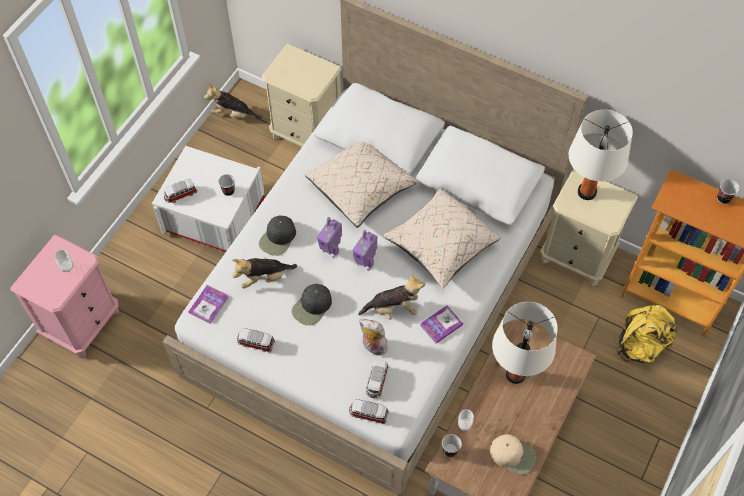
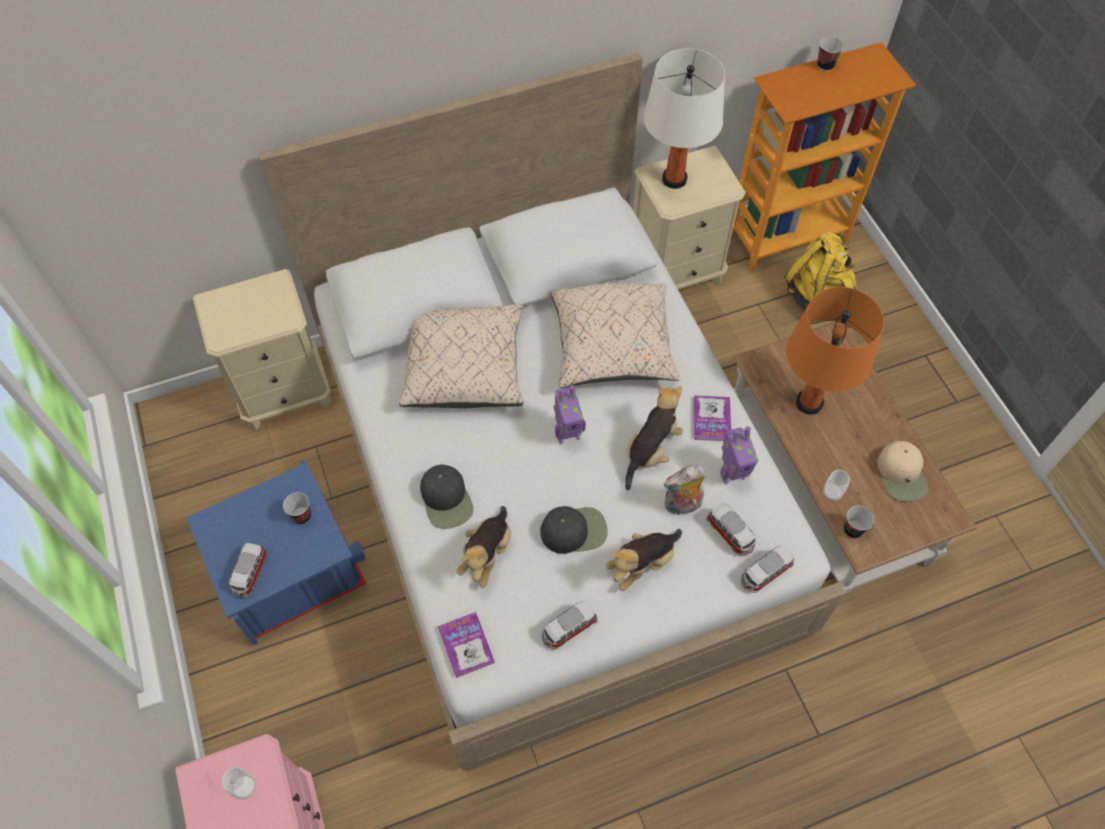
camera: 50 degrees left, 0 degrees up
(214, 214) = (287, 567): white storage box -> blue storage box
(233, 114) = (175, 446): plush toy -> plush toy (642, 564)
(312, 307) = (574, 530): black cap -> black cap turned 90 degrees counterclockwise
(331, 251) = (518, 457): toy robot -> toy robot (731, 474)
(513, 455) = (902, 474): beige cap -> beige cap turned 105 degrees clockwise
(516, 374) = (809, 403): white table lamp -> orange table lamp

